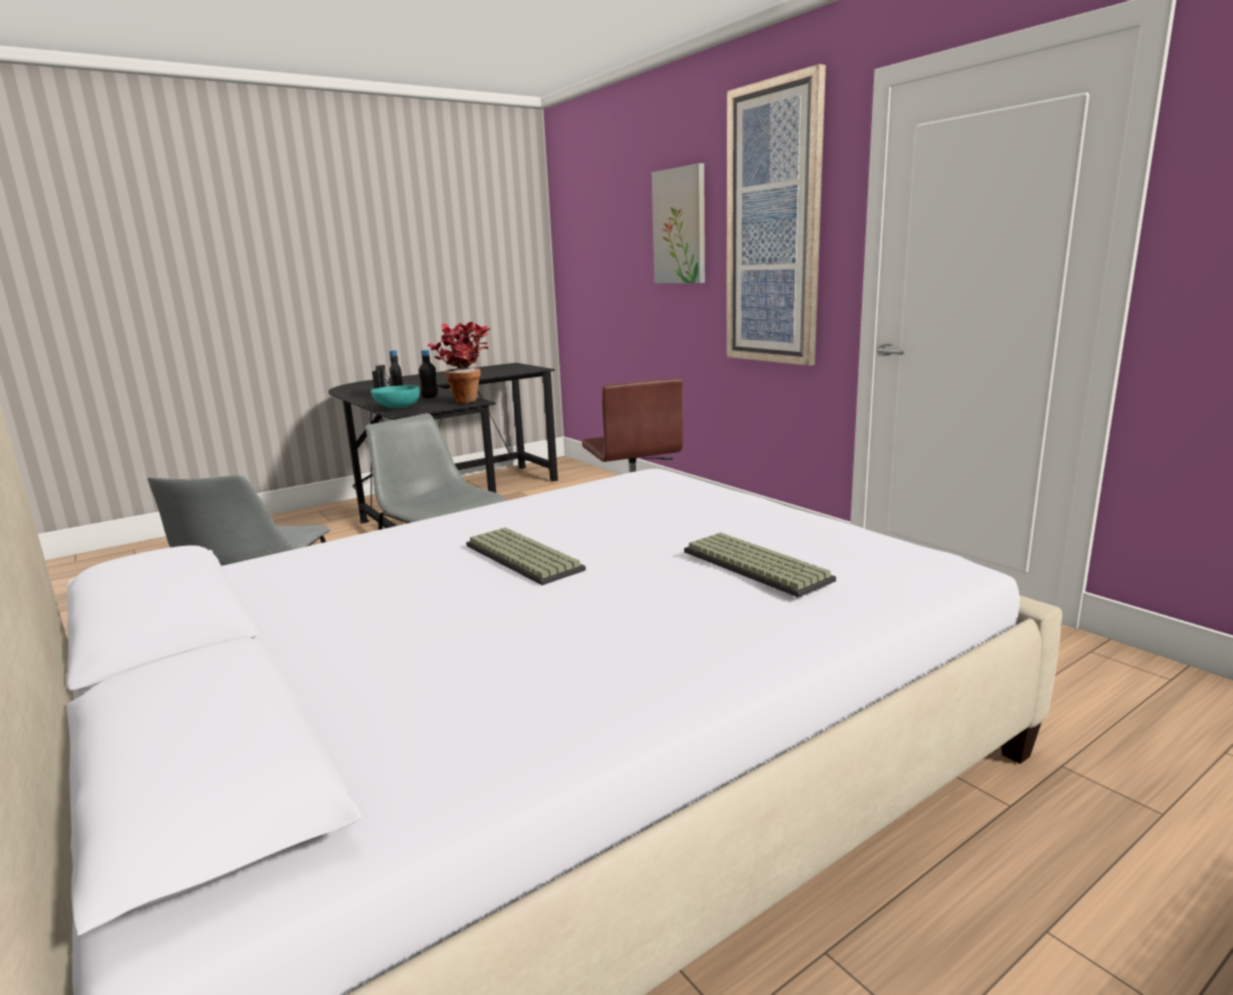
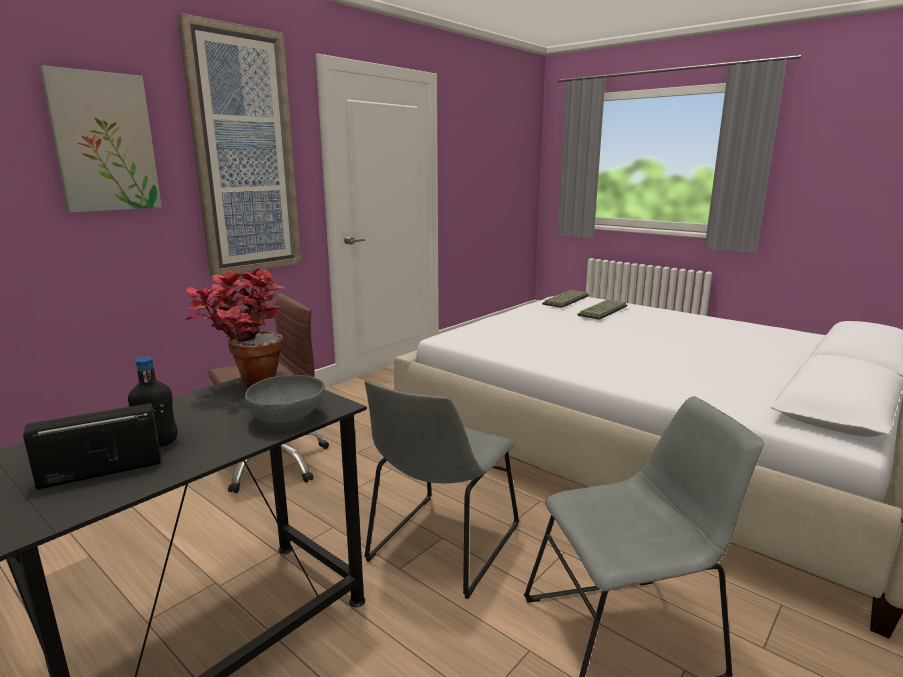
camera: 105 degrees left, 0 degrees up
(397, 408) = (288, 418): turquoise bowl -> grey bowl
(430, 397) = (188, 415): black bottle -> none
(520, 558) = (638, 345): keyboard -> keyboard (566, 300)

